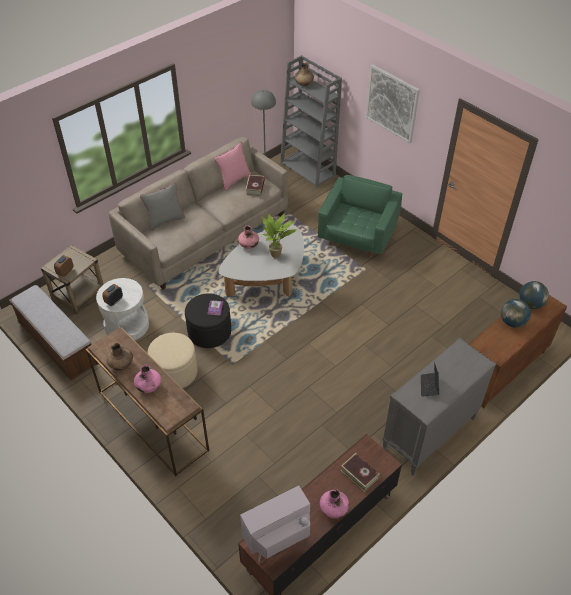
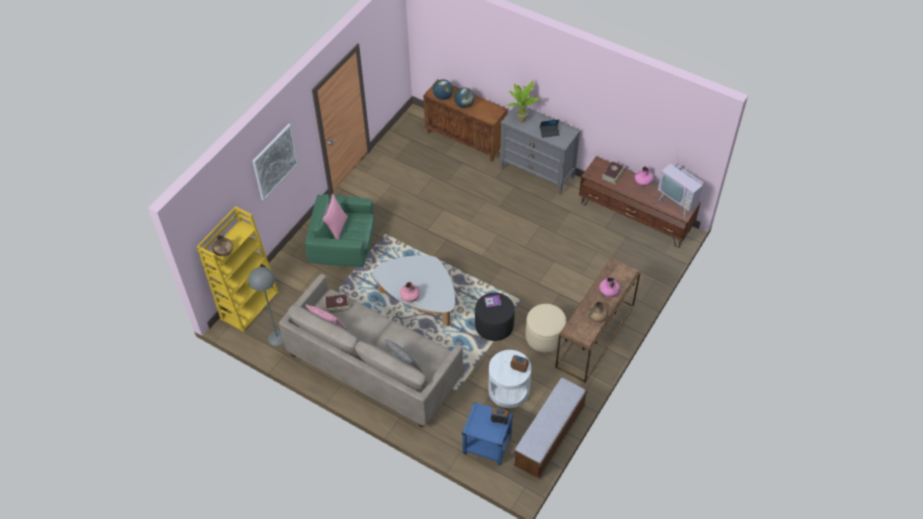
camera: 105 degrees left, 5 degrees up
(78, 295) = (487, 445): beige side table -> blue side table
(277, 254) = (415, 274): potted plant -> potted plant (521, 119)
(308, 169) = (250, 305): grey bookcase -> yellow bookcase
(360, 210) = (337, 228): none -> pink pillow

